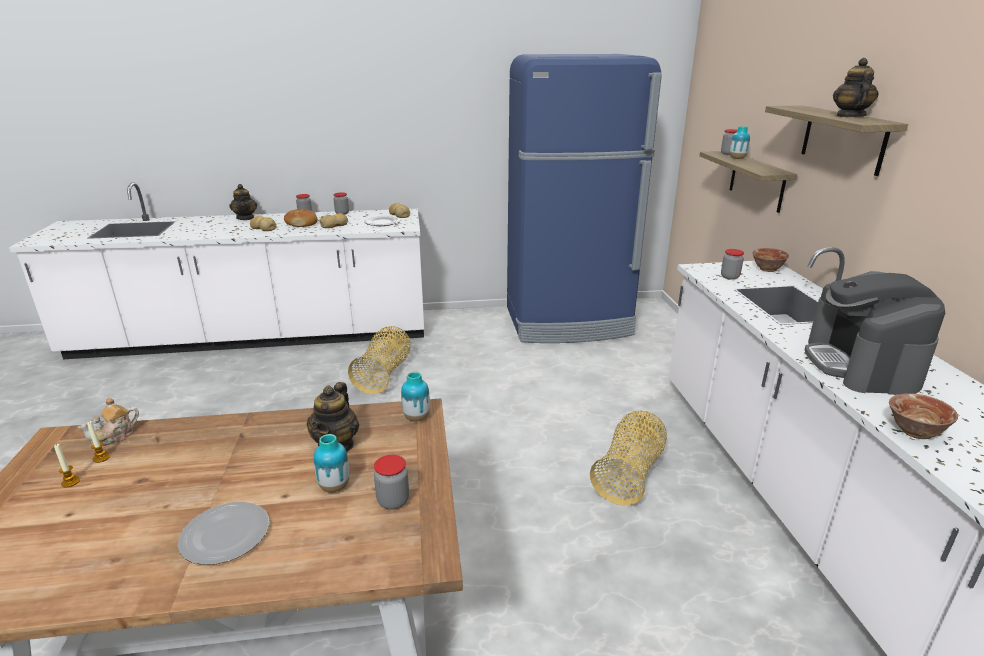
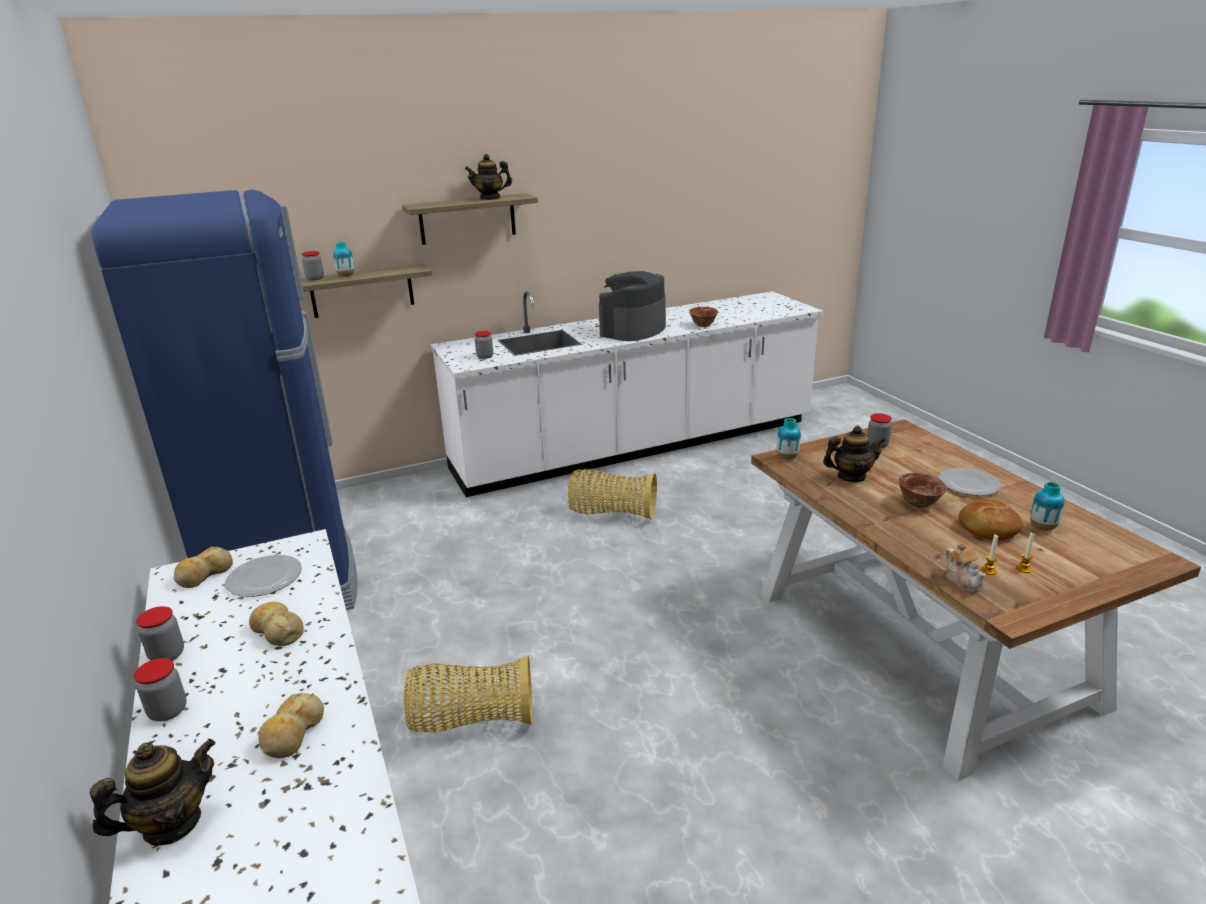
camera: 105 degrees left, 0 degrees up
(114, 436) = (963, 581): teapot -> teapot turned 45 degrees clockwise
(301, 223) = (255, 685): bread -> bread (987, 528)
(334, 487) = (889, 465): vase -> vase (1042, 527)
(767, 269) = (460, 346): bowl -> bowl (919, 503)
(861, 365) = (633, 330): coffee machine -> coffee machine turned 135 degrees clockwise

